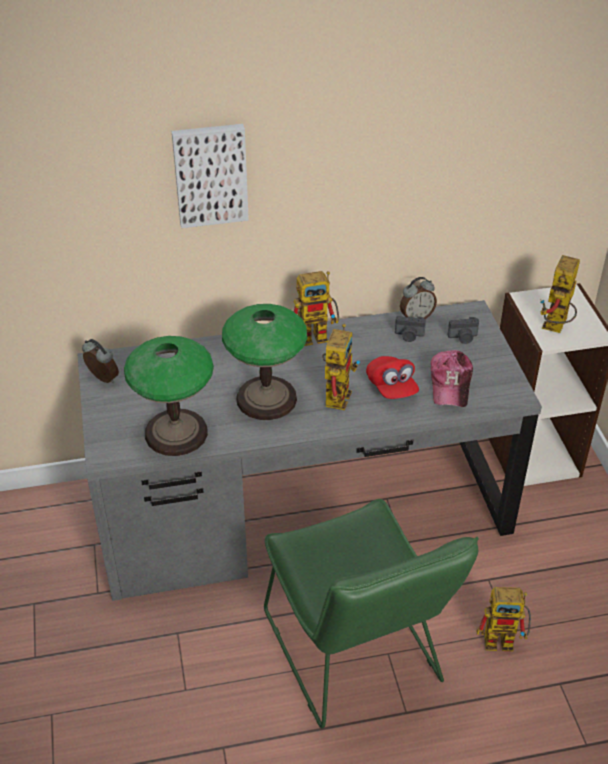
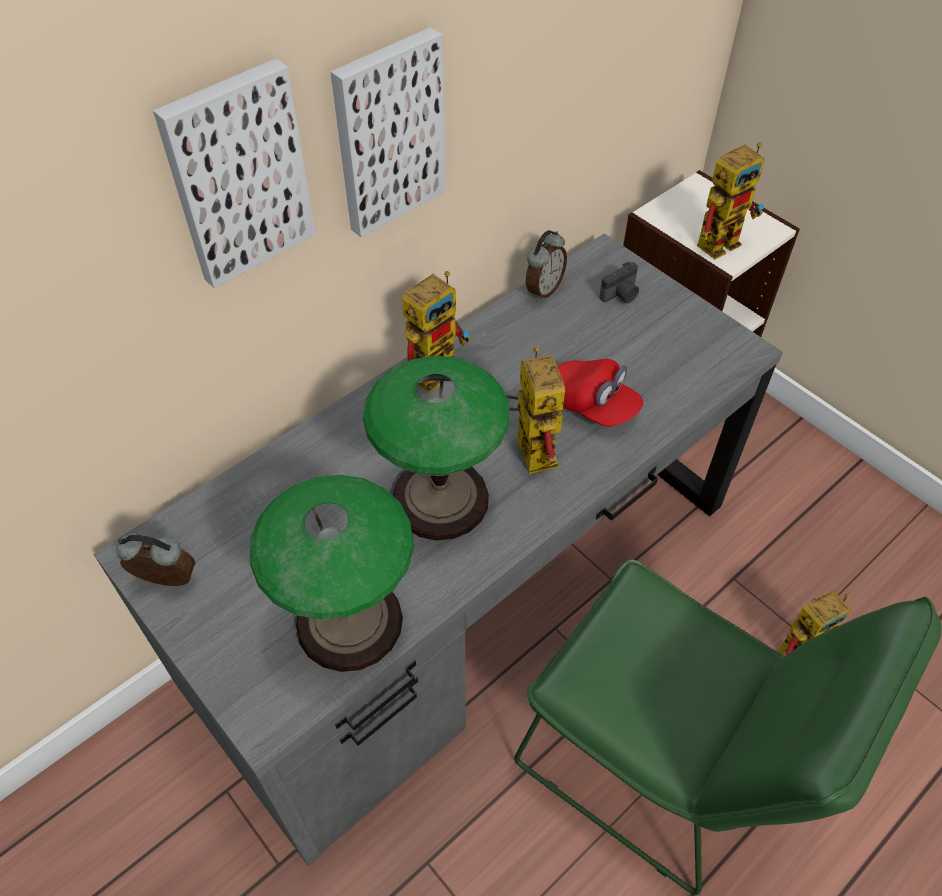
camera: 30 degrees left, 10 degrees up
(309, 180) = (388, 132): none -> picture
(409, 336) = (554, 319): camera -> none
(450, 384) = (657, 367): cap -> none
(555, 328) = (722, 239): toy robot -> toy robot turned 120 degrees counterclockwise

